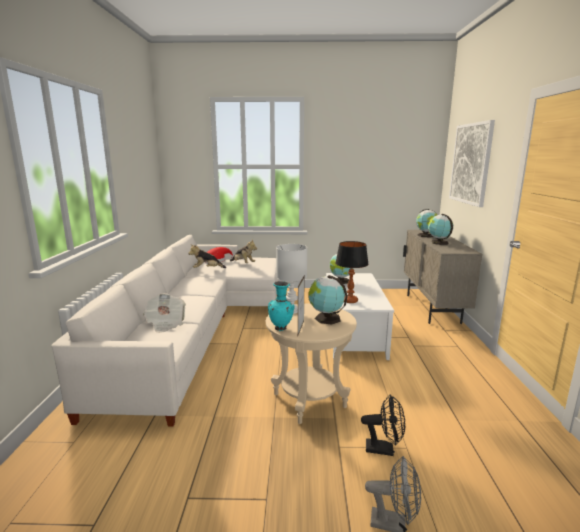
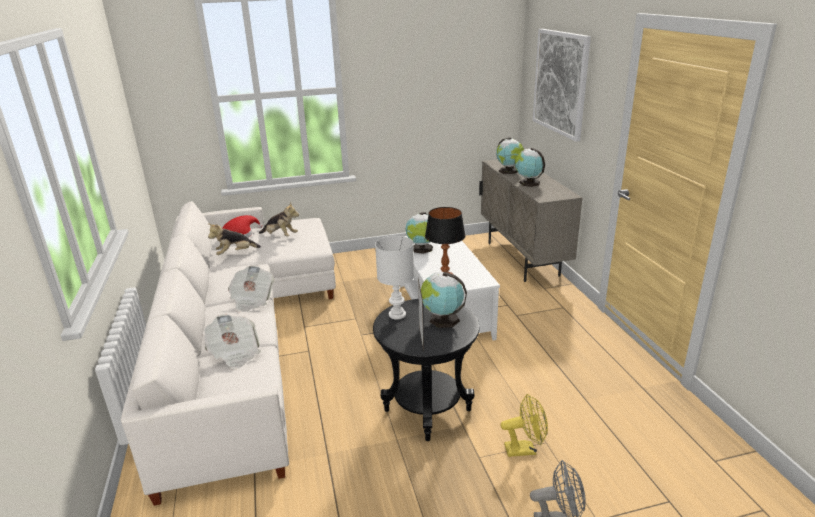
camera: 15 degrees left, 10 degrees up
(199, 295) = (252, 300): none -> newspaper
(281, 328) = (399, 344): turquoise vase -> none
(309, 401) = (427, 410): beige side table -> black side table
(384, 449) = (525, 449): black fan -> yellow fan

